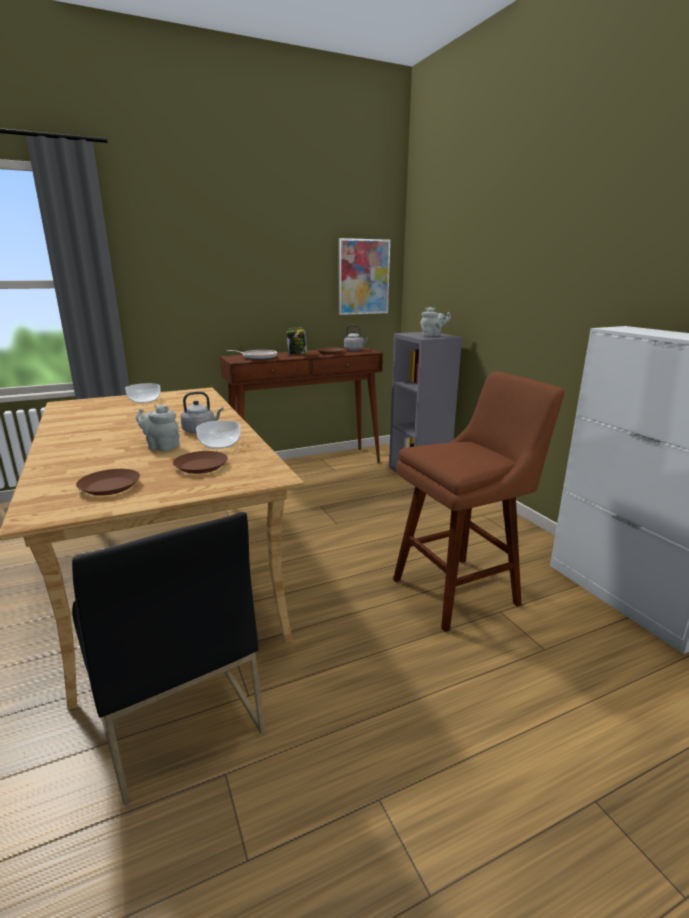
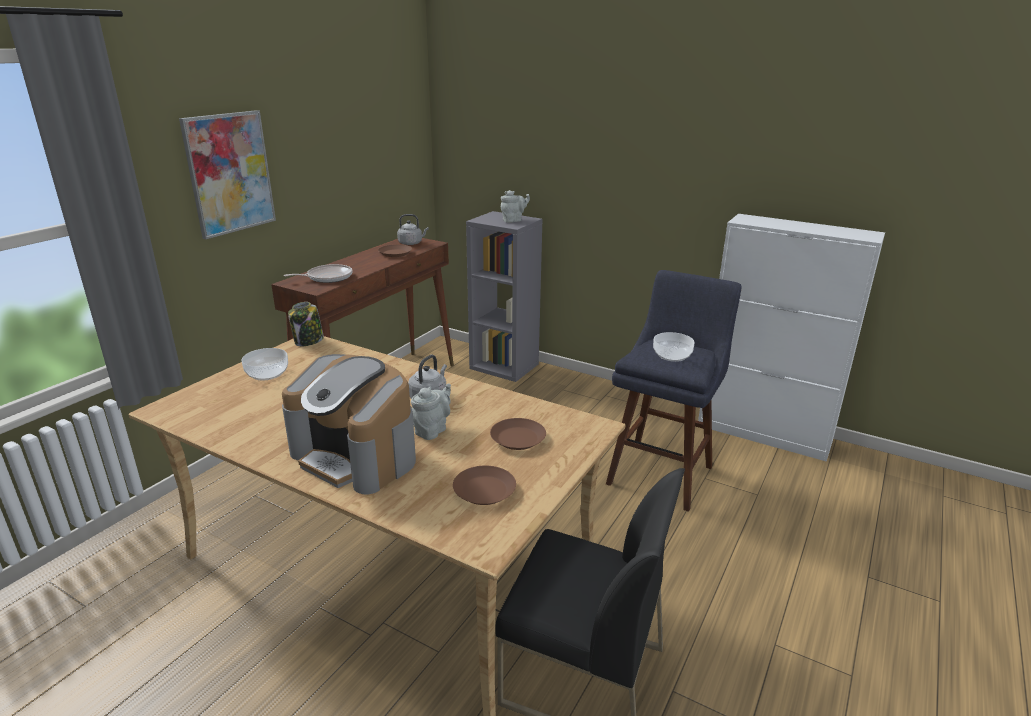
camera: 35 degrees left, 5 degrees up
(90, 447) = (356, 456): none -> coffee machine
(161, 447) = (432, 430): grey teapot -> grey teapot turned 135 degrees clockwise
(220, 444) = (481, 407): bowl -> bowl (672, 355)
(297, 354) = (361, 262): jar -> jar (308, 341)
(363, 277) = (399, 152): picture -> picture (229, 173)
(461, 589) = (662, 471): brown stool -> blue stool

